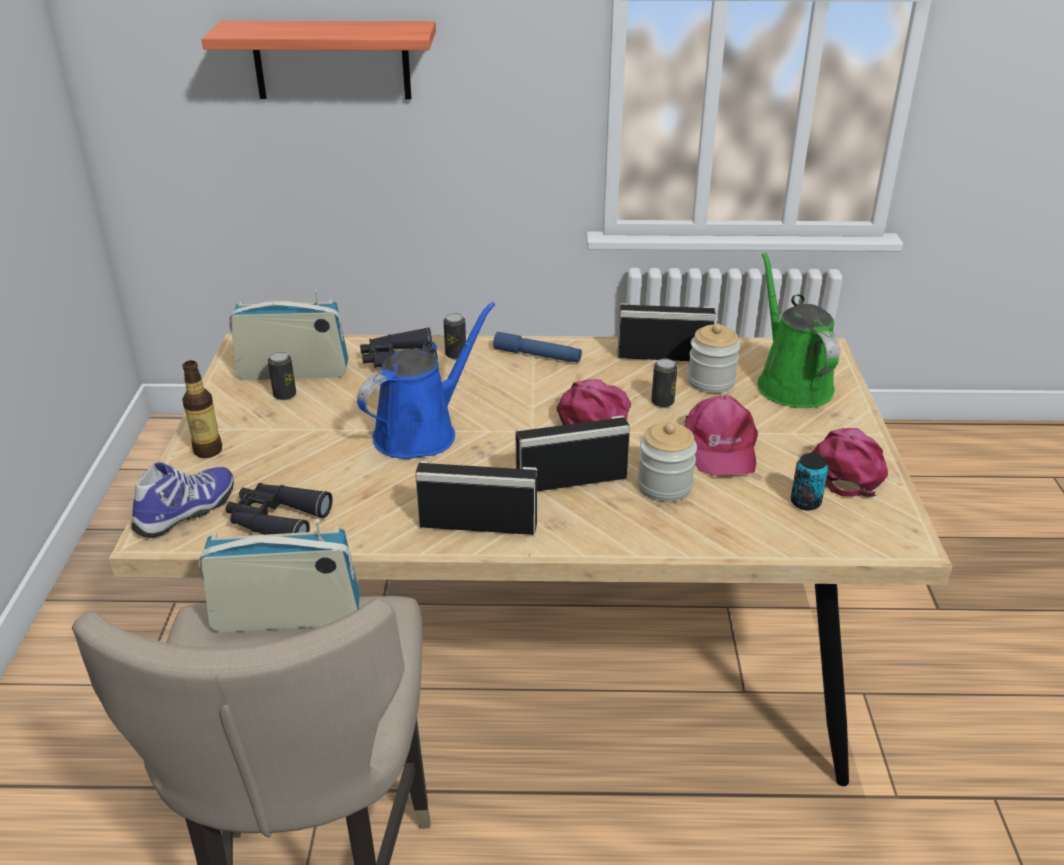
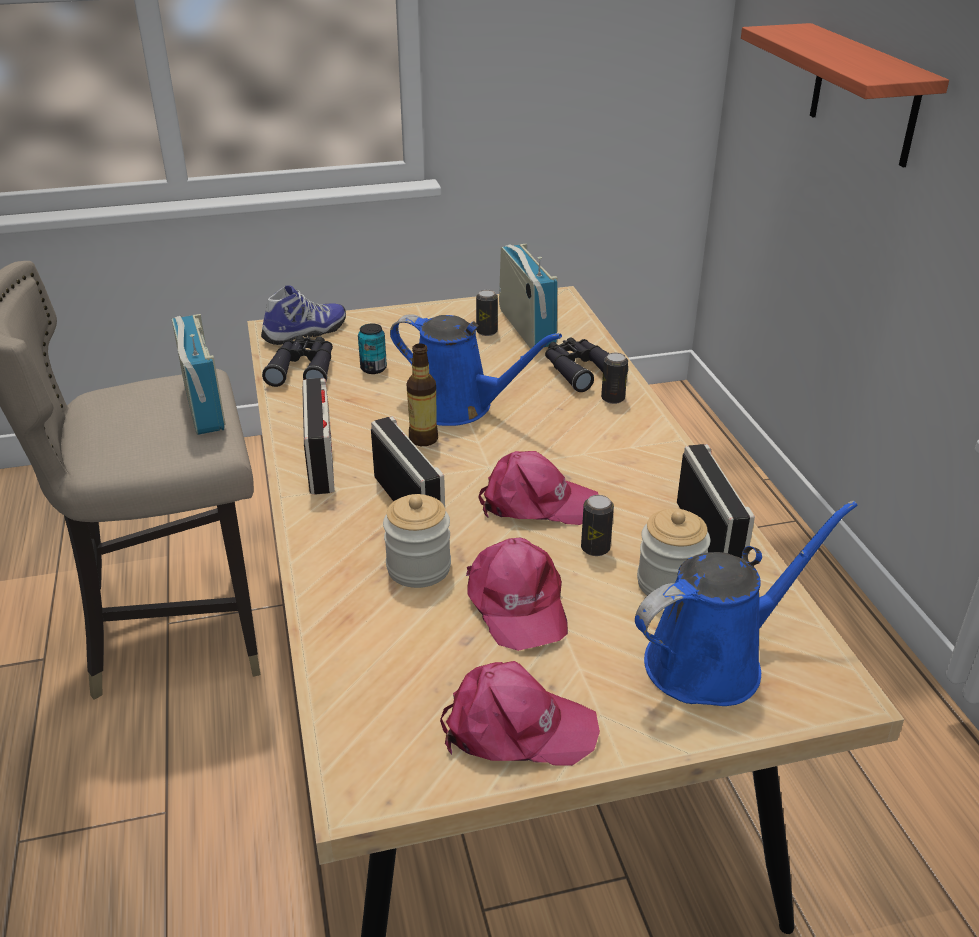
camera: 75 degrees right, 0 degrees up
(188, 512) = (306, 333): shoe -> shoe turned 60 degrees counterclockwise
(208, 450) = (389, 321): bottle -> bottle (423, 439)
(537, 355) = (645, 447): blue flashlight -> none
(719, 447) = (516, 603): pink cap -> pink cap turned 90 degrees counterclockwise
(791, 383) = (713, 660): green watering can -> blue watering can
(805, 502) = (421, 687): can -> can (373, 368)

